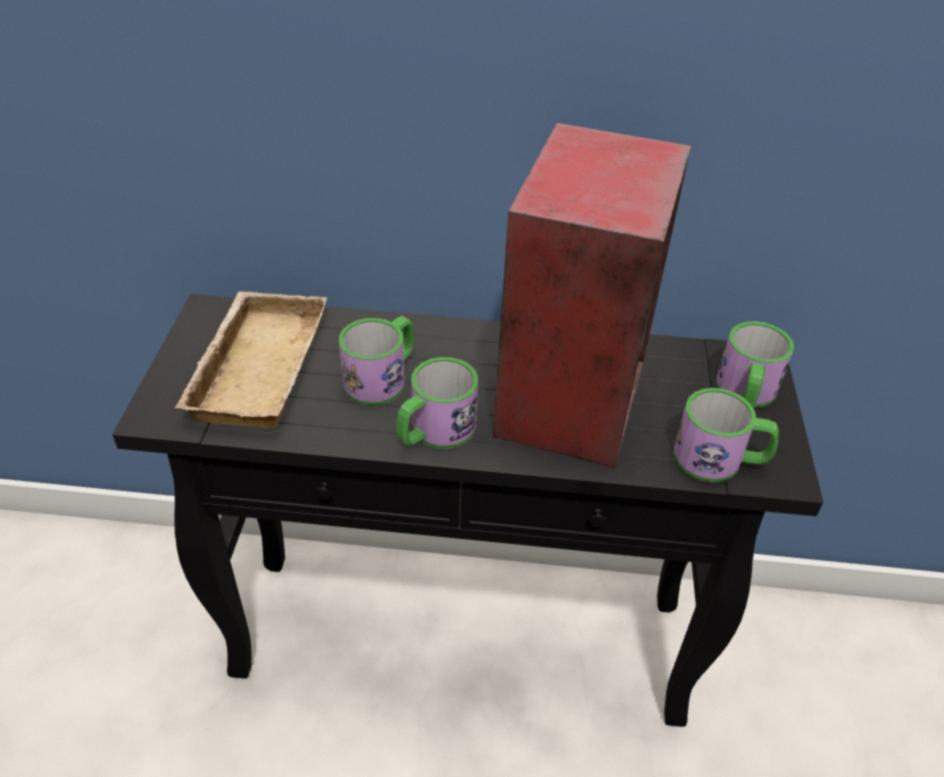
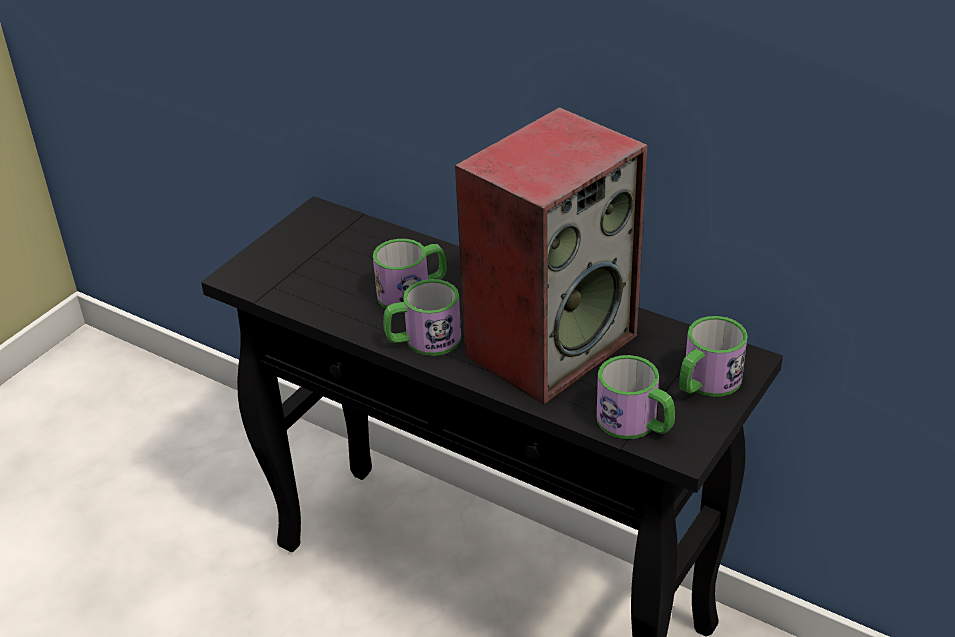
camera: 30 degrees right, 5 degrees down
(255, 365) = (325, 260): beige tray -> none

